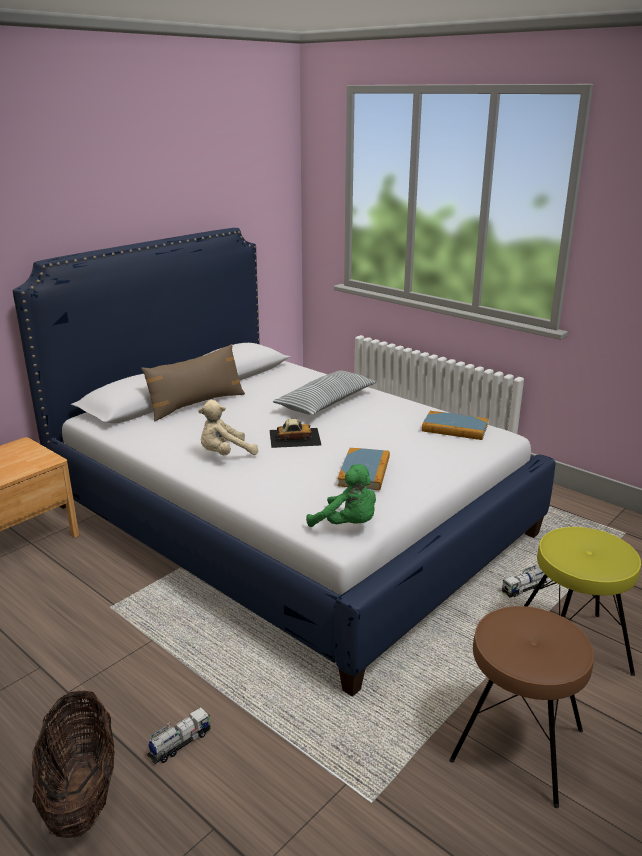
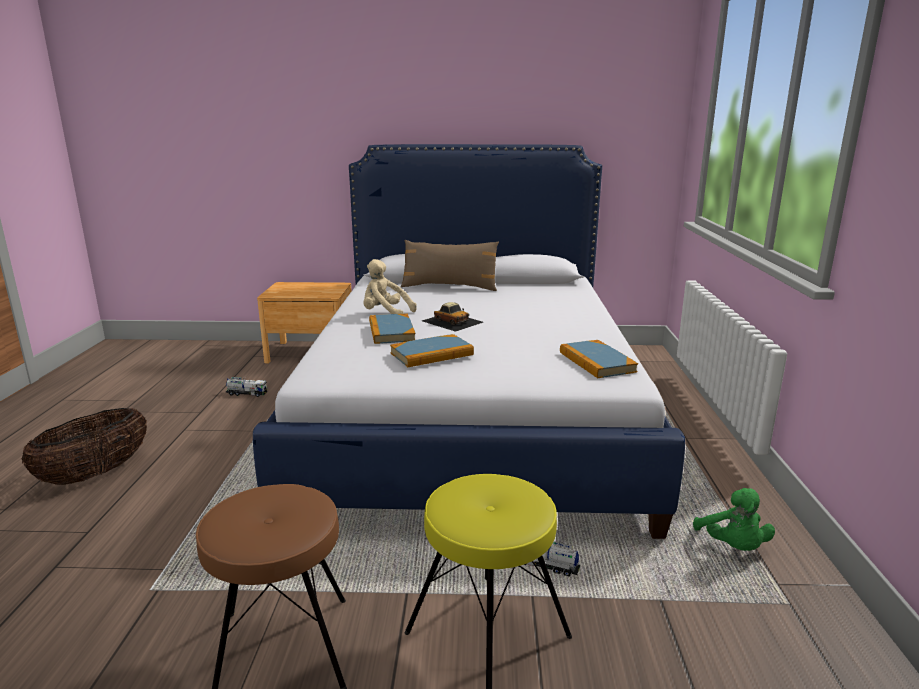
camera: 50 degrees right, 5 degrees down
(180, 744) = (162, 485): toy truck -> toy truck (247, 394)
(284, 468) = (391, 332): none -> book
(326, 403) = (538, 312): pillow -> none
(347, 525) = (332, 374): green plush toy -> green plush toy (732, 546)

